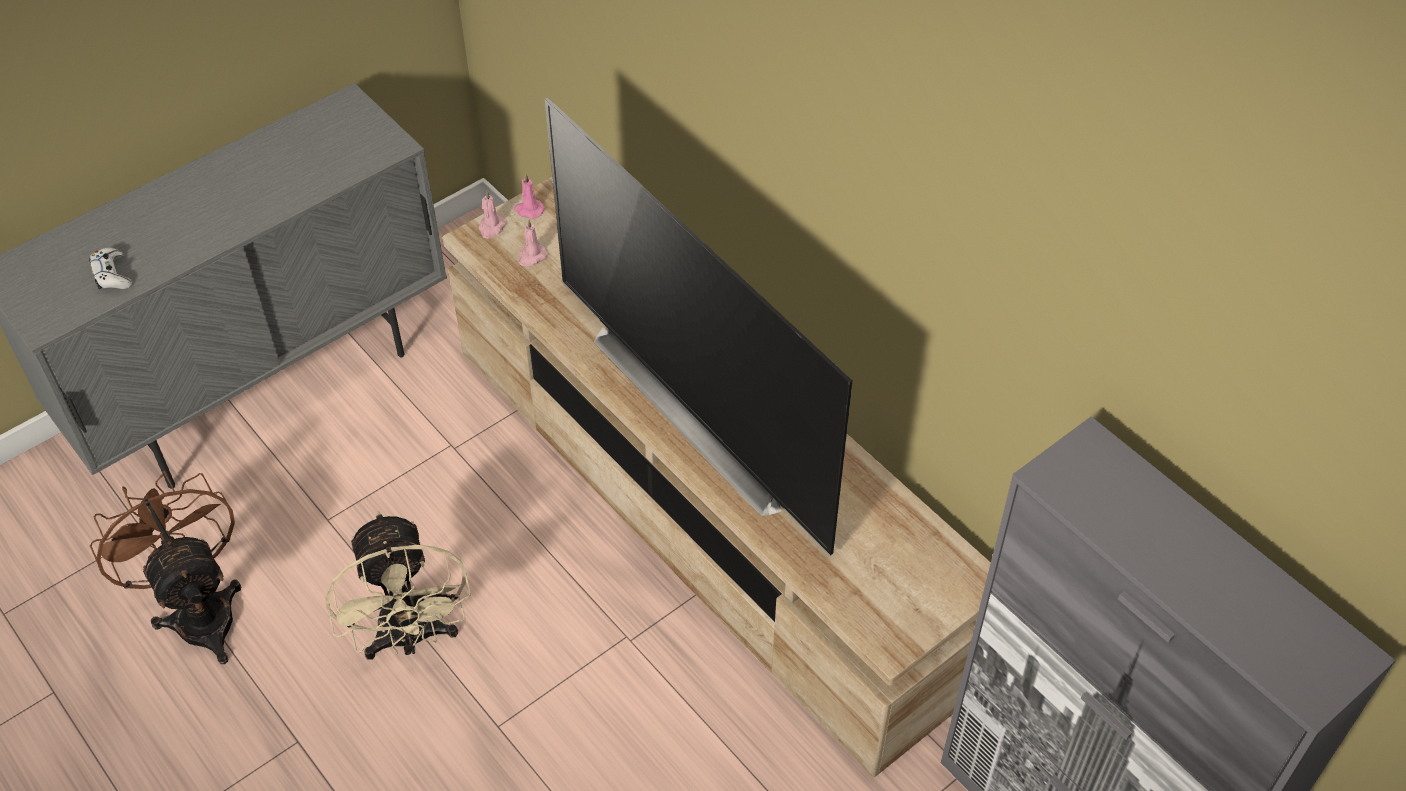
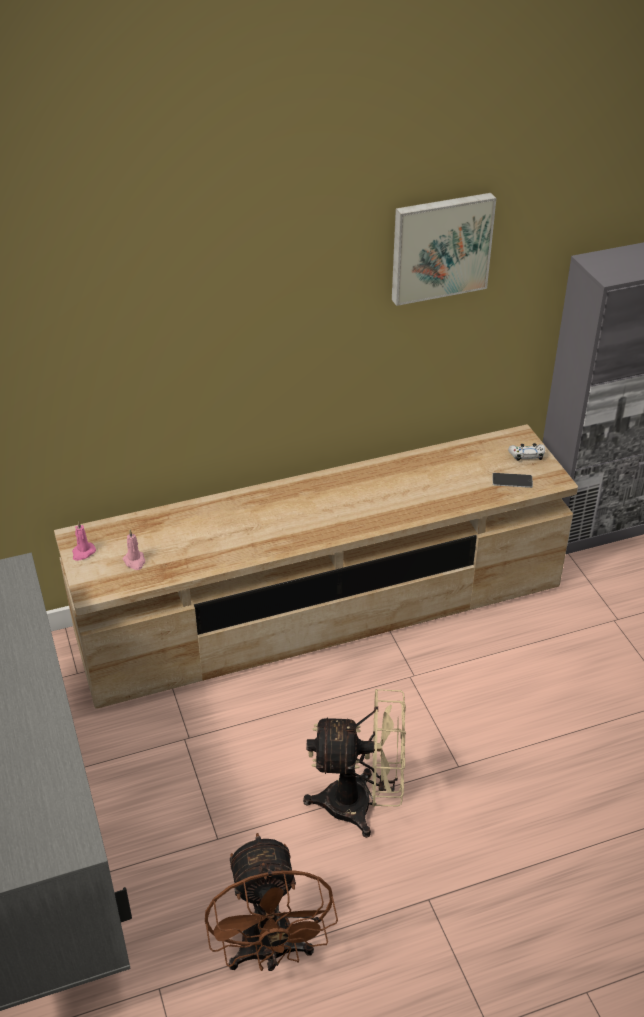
camera: 70 degrees left, 10 degrees down
(112, 275) = (44, 783): white game controller -> white game controller (526, 455)
(200, 611) = (270, 953): brown fan -> brown fan turned 90 degrees counterclockwise
(491, 228) = (87, 577): pink candle -> none
(703, 407) = (333, 510): television -> none
(863, 591) = (512, 480): none -> phone
(939, 238) = (440, 247): none -> picture

